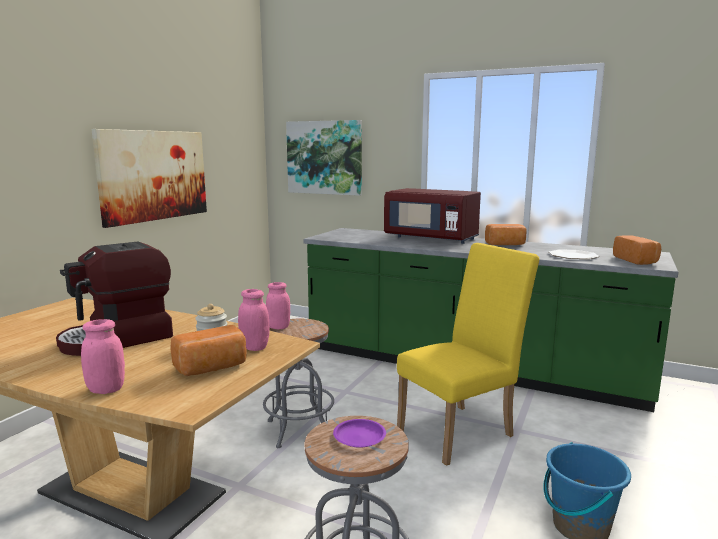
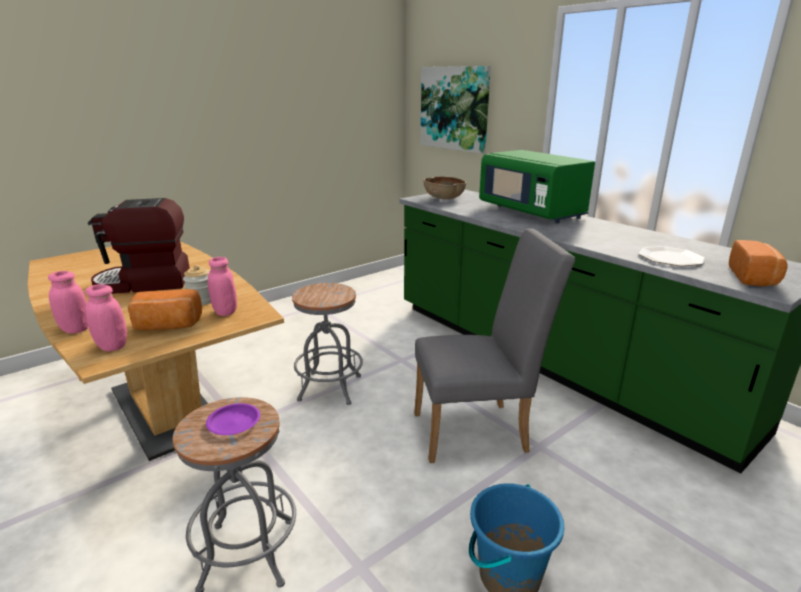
camera: 25 degrees right, 10 degrees up
(154, 175) = (267, 126): picture -> none
(278, 327) = (310, 290): pink jar -> pink jar (112, 346)
(344, 236) = (443, 199): none -> brown bowl
(431, 238) = (531, 212): red microwave -> green microwave
(462, 431) = (478, 430): yellow chair -> grey chair
(505, 244) = (608, 230): bread -> none

